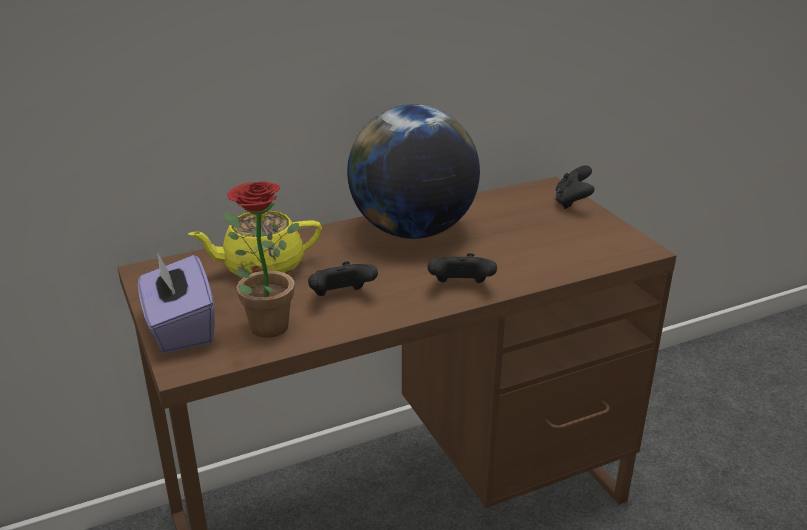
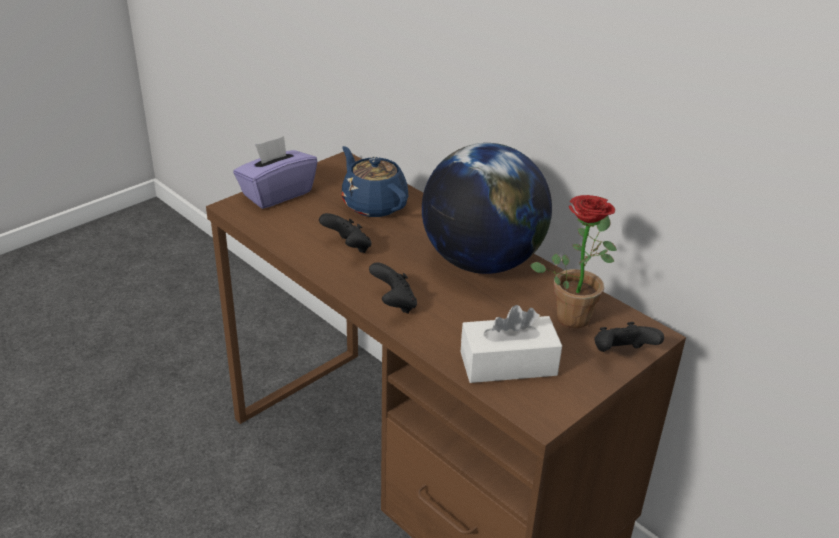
camera: 70 degrees right, 5 degrees up
(262, 268) = (373, 204): yellow teapot -> blue teapot
(262, 324) = (295, 223): potted plant -> potted plant (573, 313)
(572, 249) = (508, 364): none -> white tissue box

